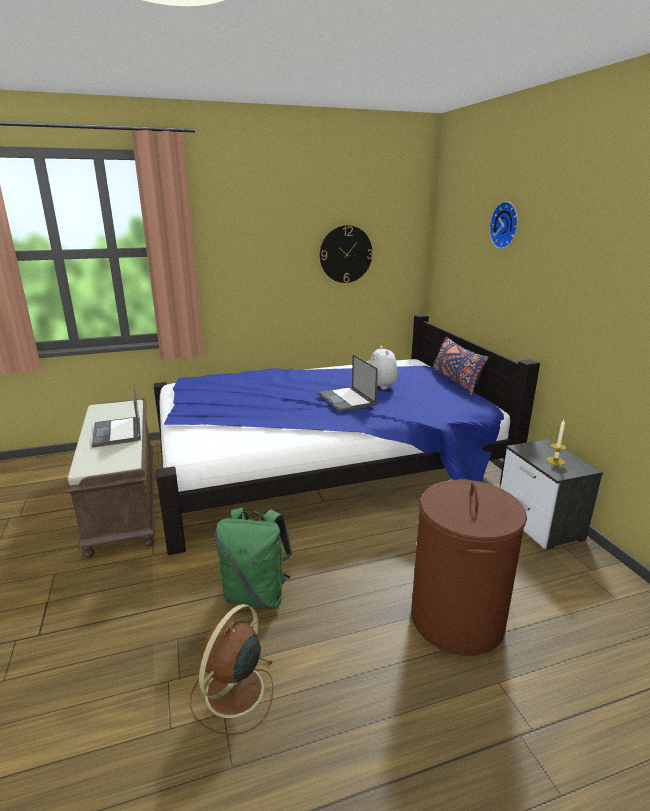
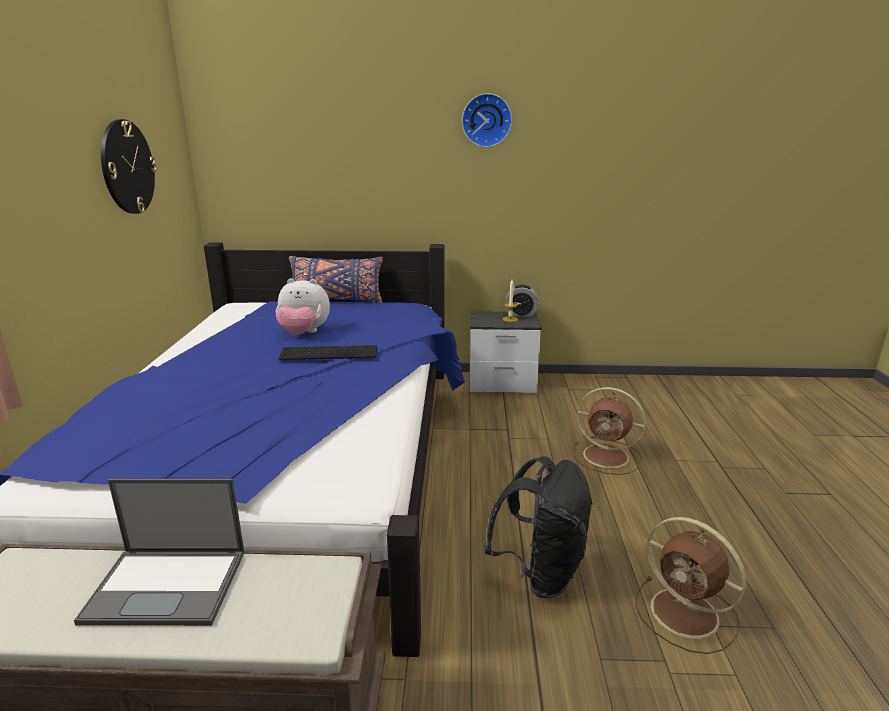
camera: 70 degrees left, 0 degrees up
(256, 595) = (540, 573): green backpack -> black backpack
(347, 399) = (330, 352): laptop -> keyboard
(457, 619) = (608, 456): brown laundry basket -> brown fan
(506, 225) = (350, 111): wall clock -> wall clock (486, 120)
(580, 464) = (521, 314): none -> alarm clock

